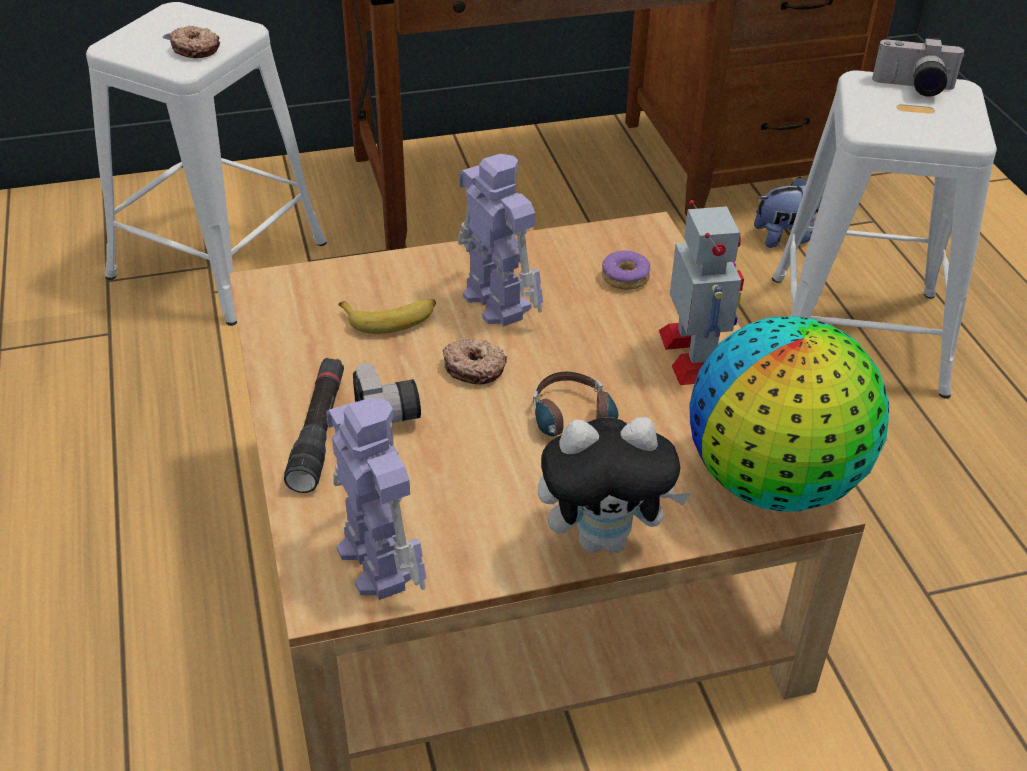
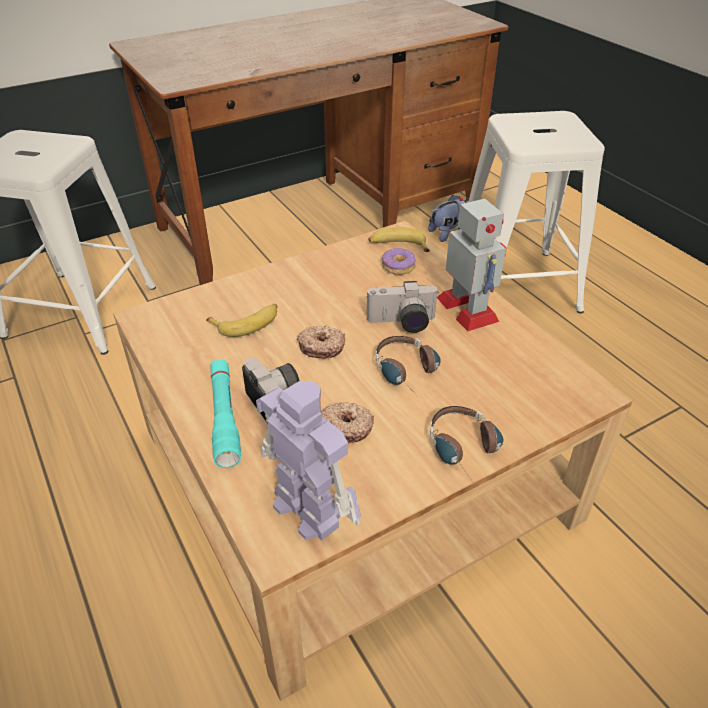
camera: 15 degrees left, 0 degrees up
(196, 49) = (44, 158): donut -> donut (346, 426)
(319, 432) = (224, 417): black flashlight -> turquoise flashlight
(495, 301) = (317, 298): toy robot -> none
(605, 538) = (467, 451): plush toy -> headphones
(638, 247) = (398, 245): none -> banana
(774, 482) = (560, 385): globe -> none
(913, 88) = (537, 119): camera -> camera (402, 323)

